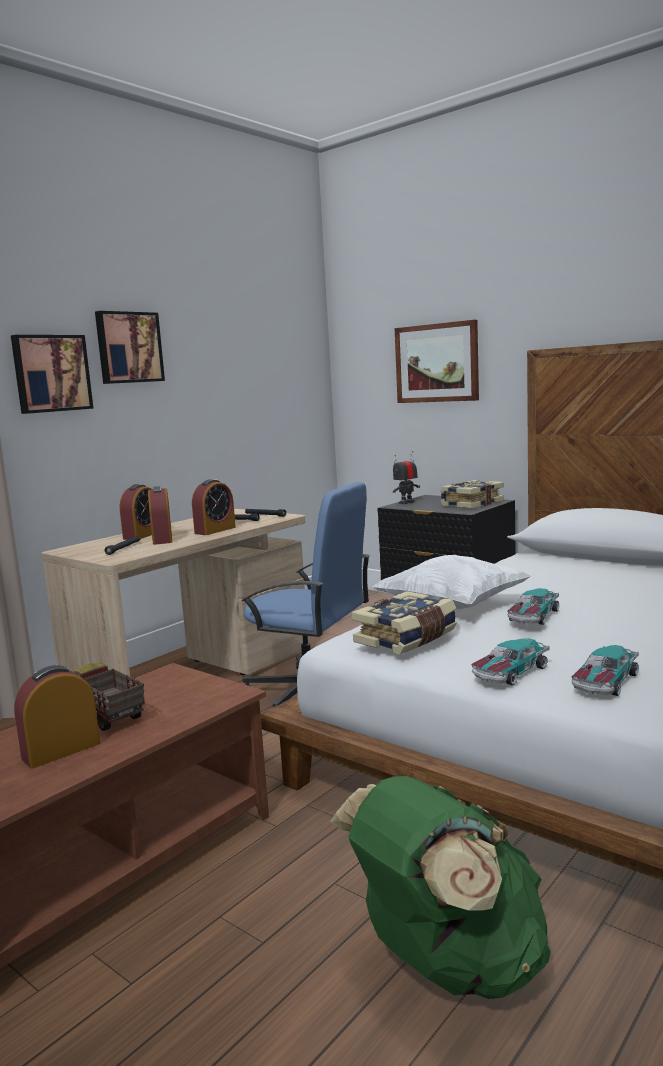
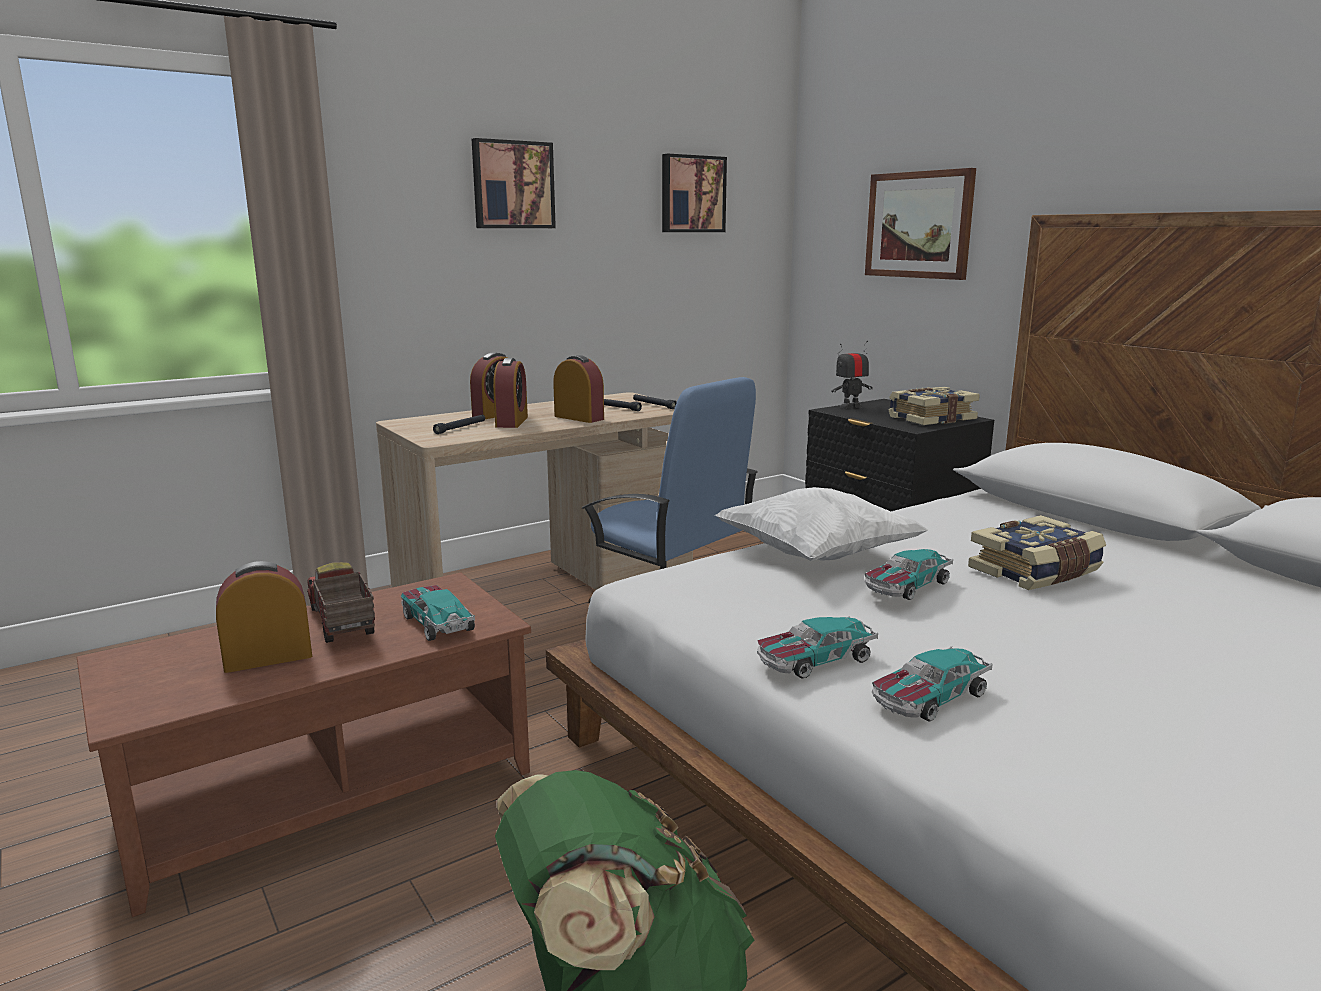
camera: 15 degrees right, 5 degrees up
(51, 373) = (411, 212): picture -> picture (692, 194)
(186, 701) = (437, 622): none -> toy car
(215, 530) = (579, 418): alarm clock -> alarm clock turned 105 degrees counterclockwise
(407, 638) = (720, 590): book -> book (1036, 572)

